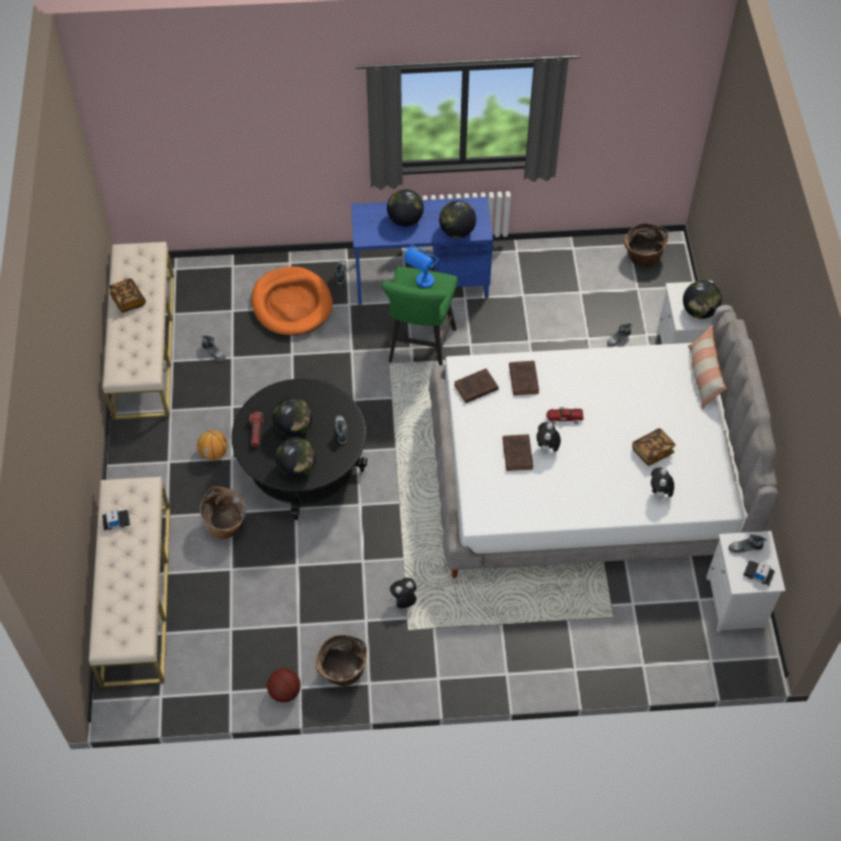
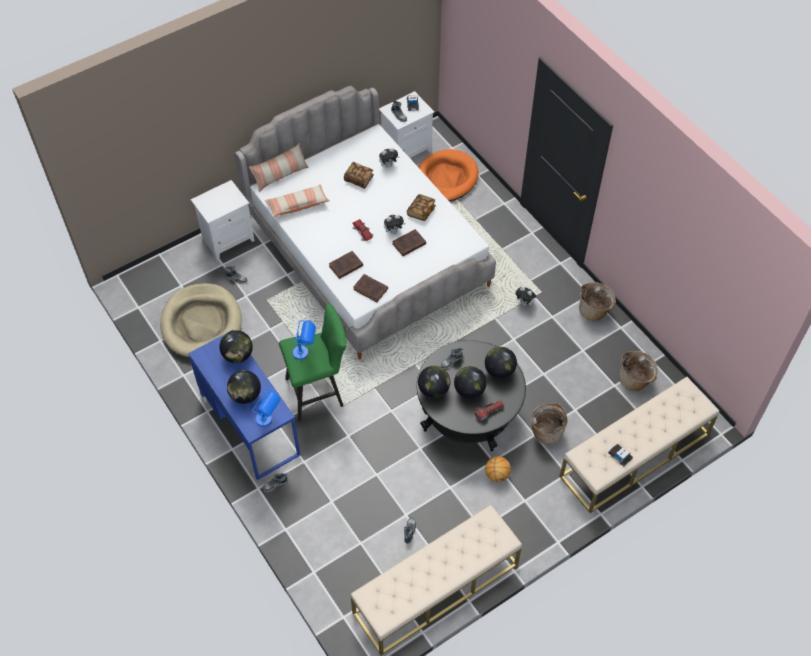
camera: 120 degrees left, 0 degrees up
(128, 300) = (431, 578): book -> book (421, 211)
(285, 692) = (629, 333): basketball -> none
(292, 304) = (327, 502): orange dog bed -> orange dog bed (446, 178)
(363, 226) = (269, 421): none -> blue table lamp
(573, 287) = (201, 323): none -> beige dog bed
(642, 258) = (148, 294): basket -> basket (635, 380)
(645, 373) = (297, 205): none -> pillow
(699, 311) = (224, 196): globe -> globe (433, 390)

